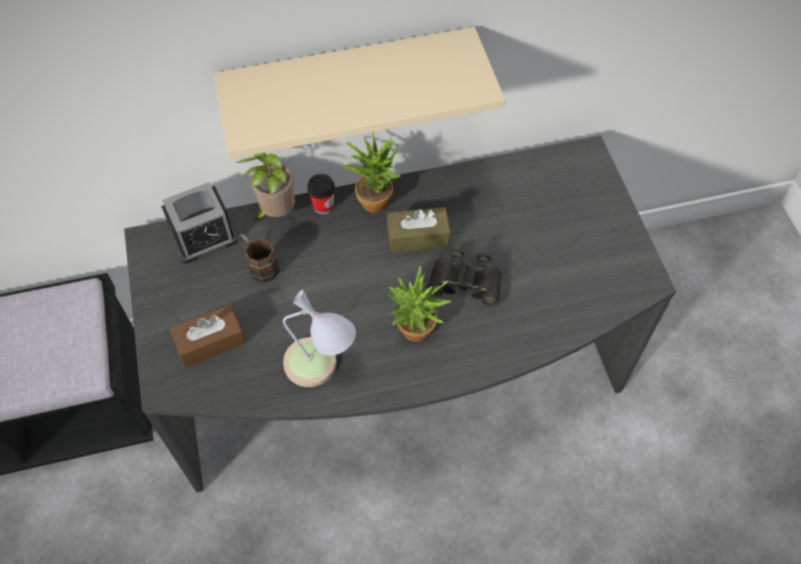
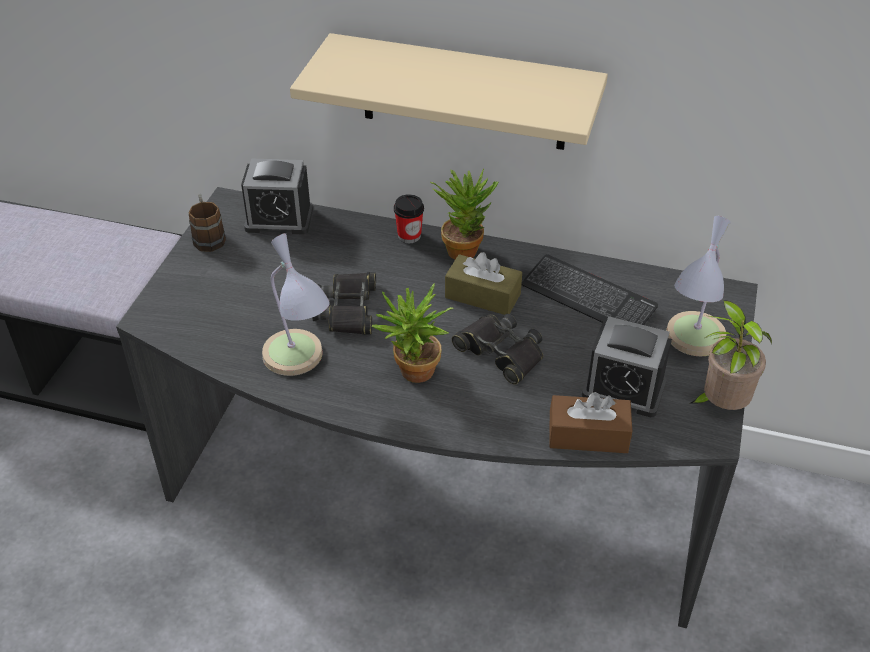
camera: 30 degrees right, 15 degrees down
(210, 342) = (217, 300): brown tissue box -> brown tissue box (588, 435)
(259, 265) = (310, 259): brown mug -> brown mug (208, 236)
(276, 212) = (360, 224): potted plant -> potted plant (720, 406)
(324, 299) = (348, 309): none -> black binoculars
(495, 202) = (588, 297): none -> keyboard
(569, 272) = (623, 389): none -> alarm clock
(589, 210) = (690, 344): none -> table lamp

